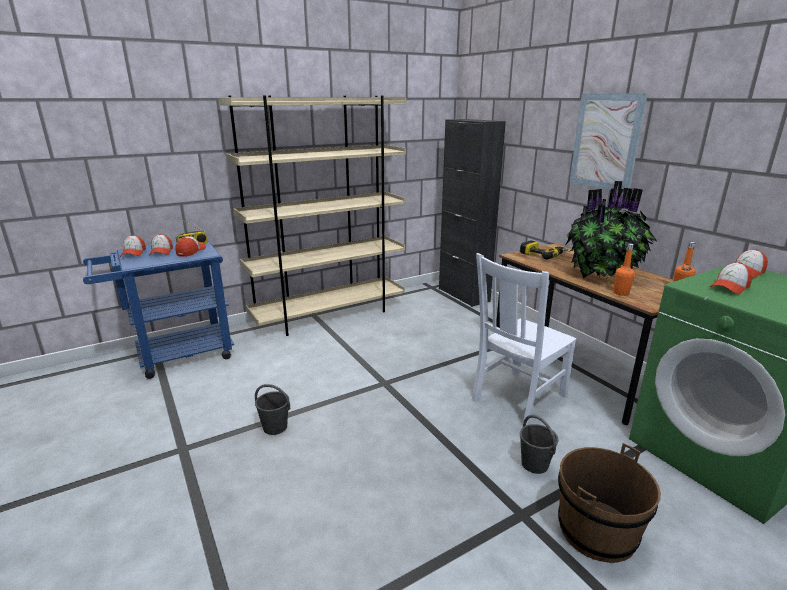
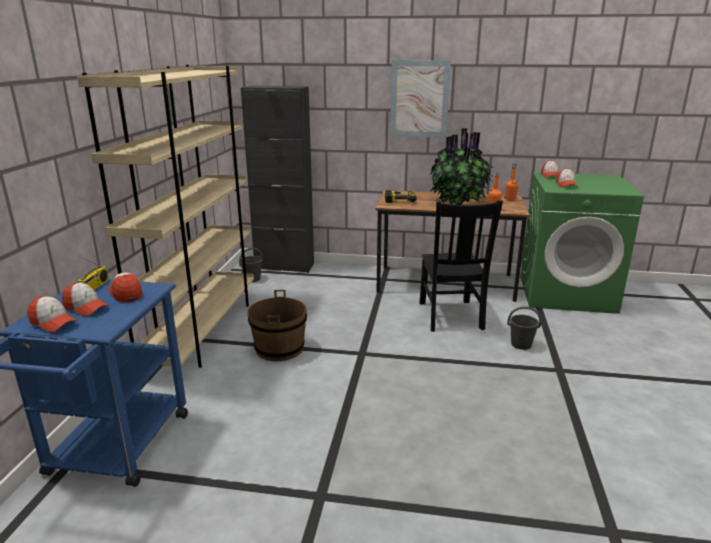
camera: 50 degrees left, 0 degrees up
(275, 427) = (355, 428): grey bucket -> grey bucket (252, 279)
(517, 399) = (451, 317): white chair -> black chair
(596, 530) = (590, 355): brown bucket -> brown bucket (279, 349)

